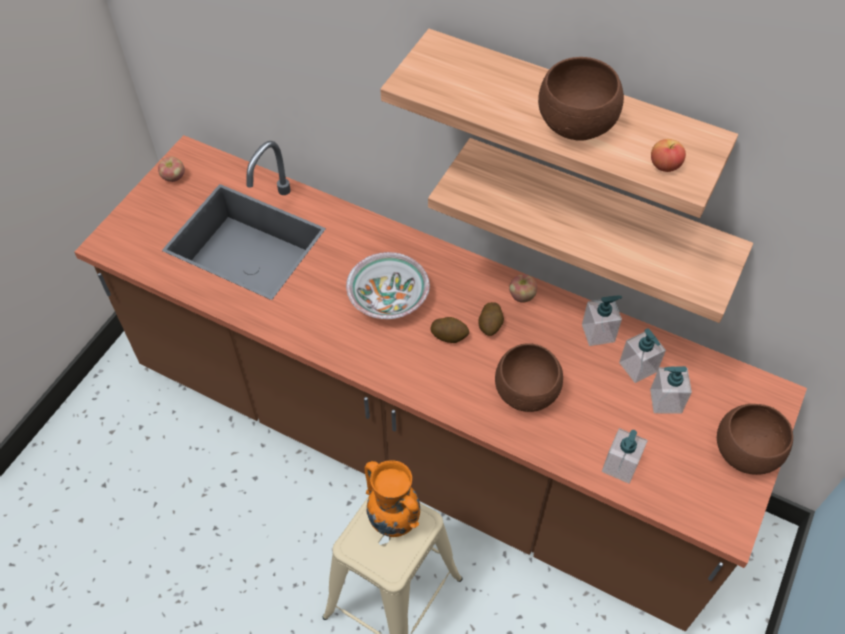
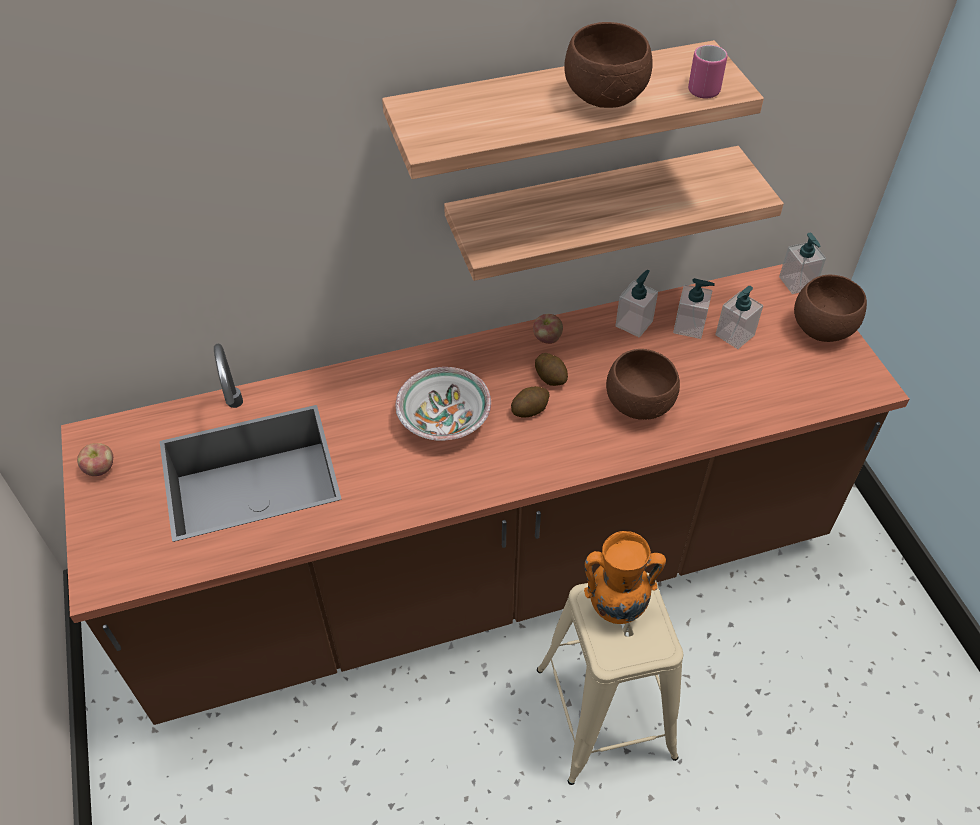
camera: 45 degrees left, 5 degrees down
(620, 466) = (762, 402): soap dispenser -> soap dispenser (797, 283)
(664, 165) = (701, 87): apple -> pink mug

